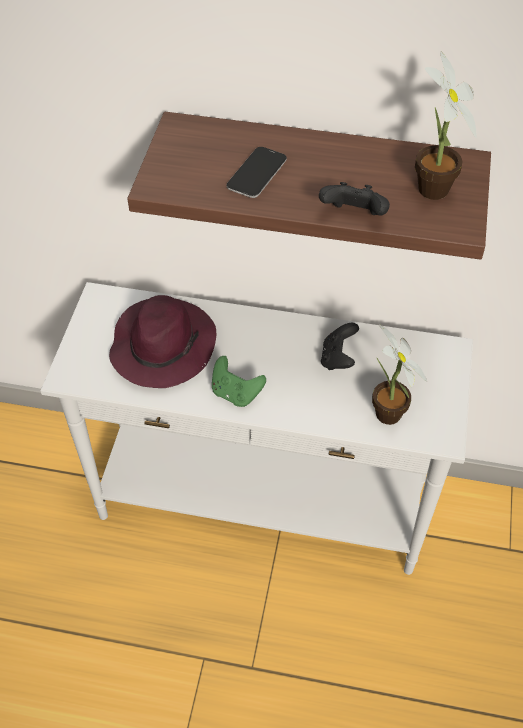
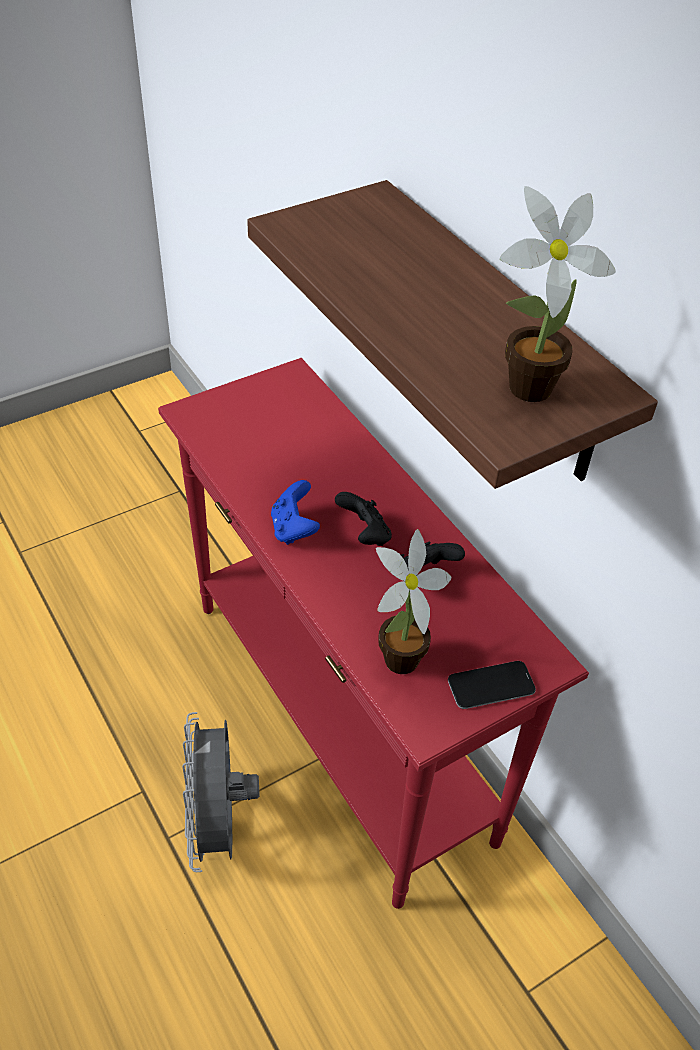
camera: 45 degrees right, 5 degrees down
(163, 345) = (290, 446): purple hat -> none
(236, 393) = (294, 529): green game controller -> blue game controller
(257, 173) = (382, 268): phone -> phone (491, 686)
(264, 503) = (343, 718): white console table -> red console table
(271, 630) = (219, 825): none -> grey fan
(354, 216) = (410, 355): black game controller -> black game controller (364, 534)

